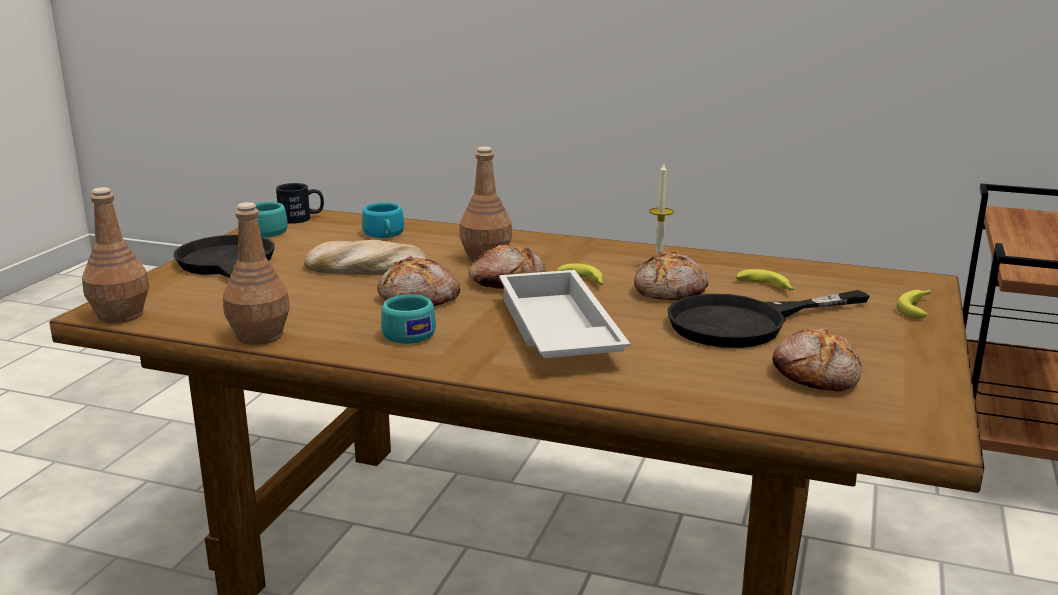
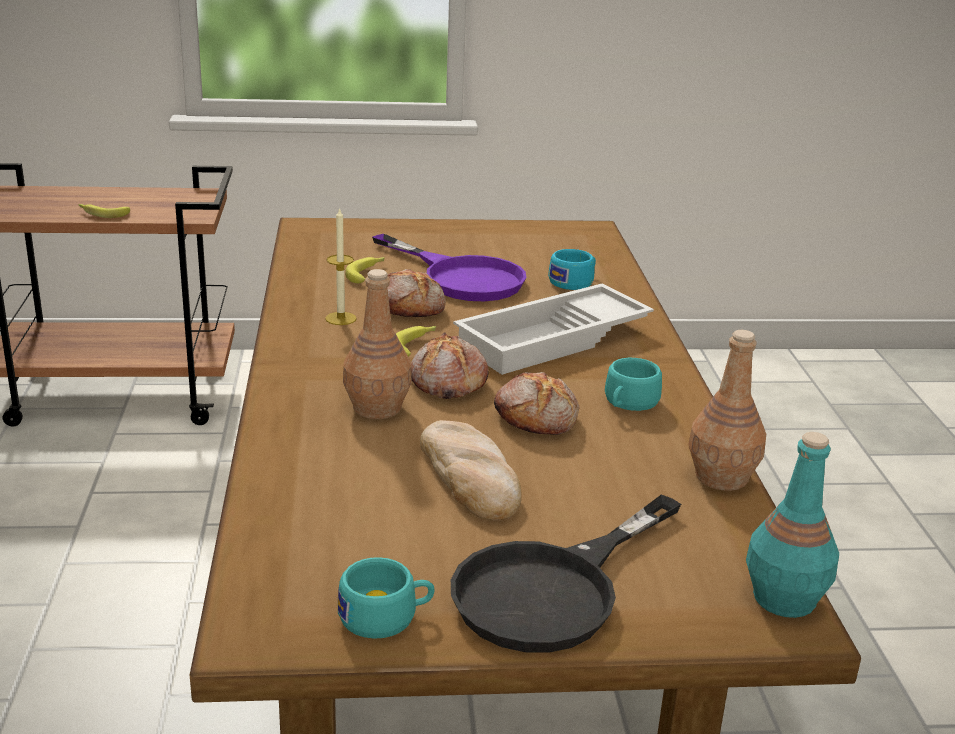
camera: 115 degrees left, 5 degrees up
(121, 315) = (784, 598): brown bottle -> turquoise bottle
(302, 218) = (276, 611): black mug -> none
(384, 235) = (324, 501): turquoise cup -> turquoise cup (574, 282)
(745, 323) = (461, 277): black frying pan -> purple frying pan
(816, 375) = (538, 254): bread -> none
(918, 308) = (375, 228): banana -> banana (102, 214)

